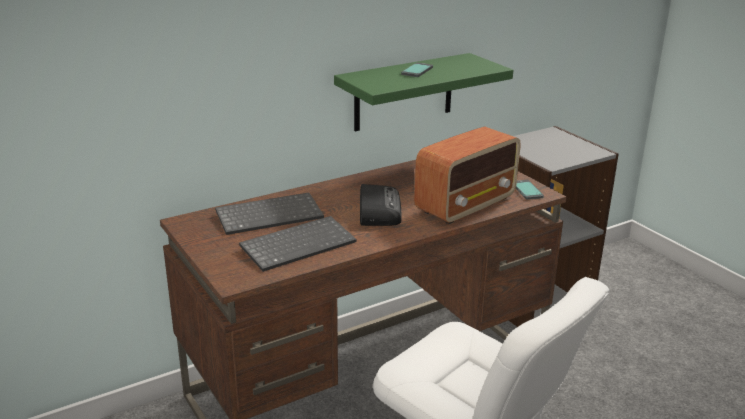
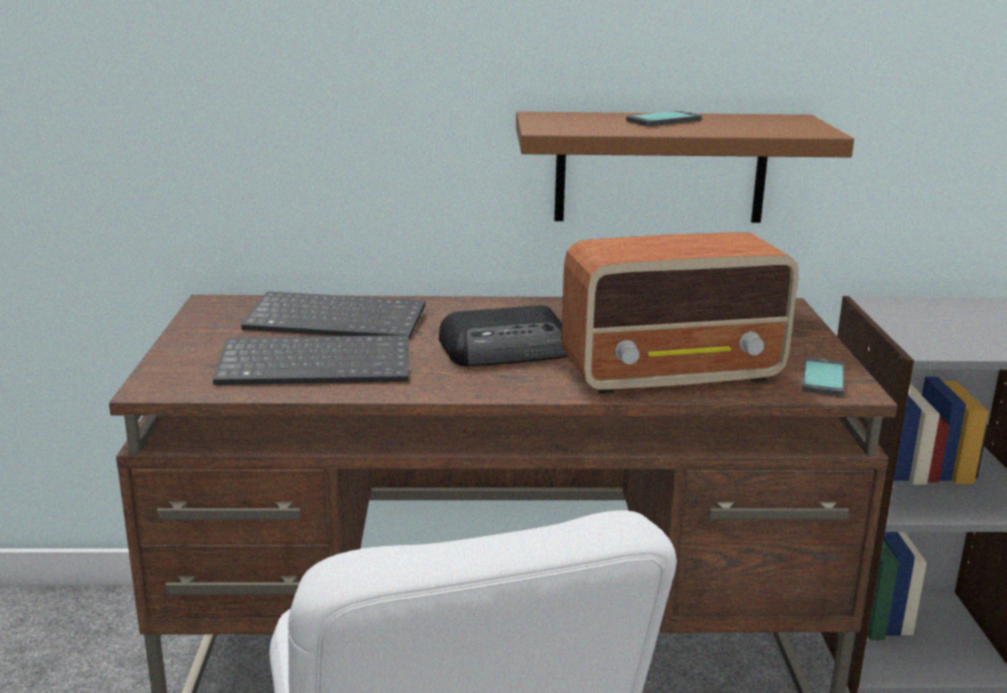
camera: 30 degrees right, 5 degrees down
(378, 210) = (508, 349): radio -> radio turned 45 degrees clockwise
(404, 92) = (661, 167): green shelf -> brown shelf

